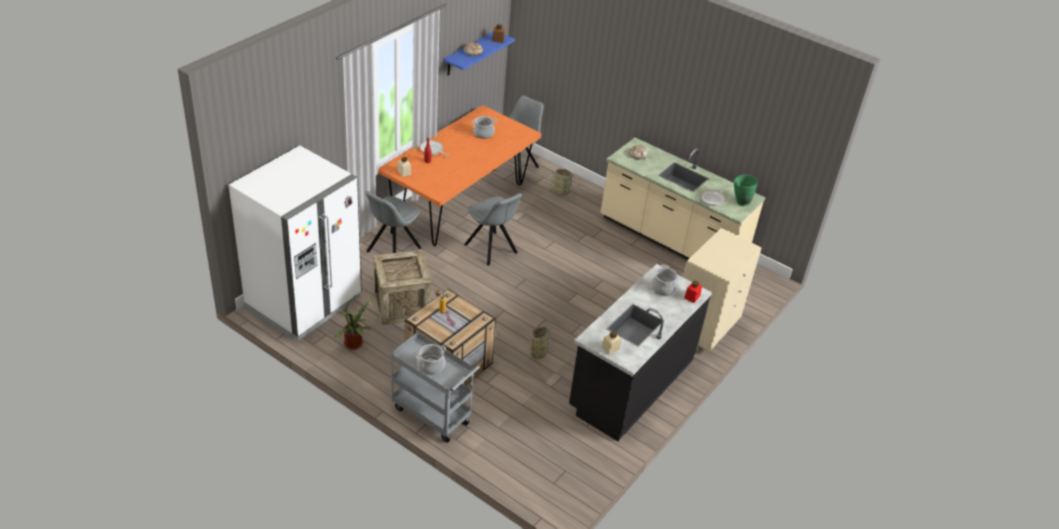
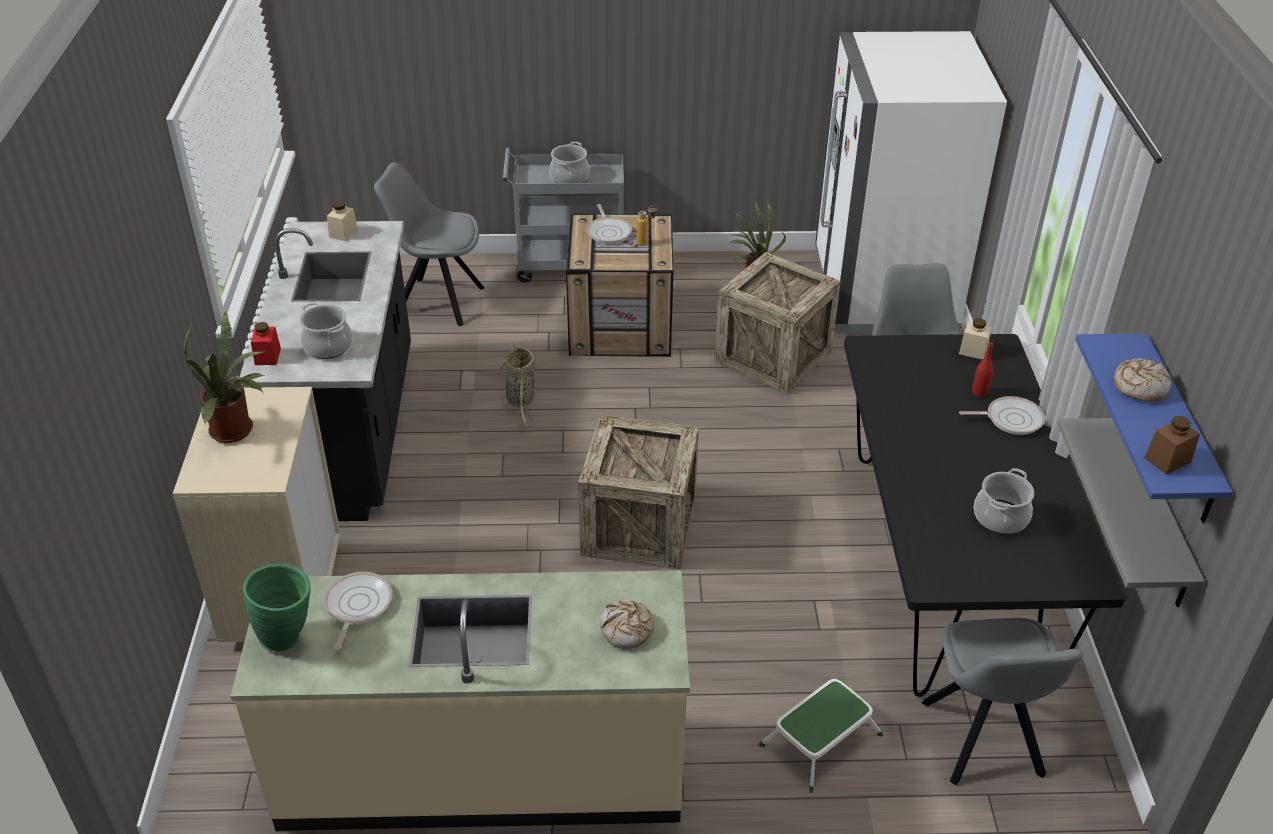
camera: 145 degrees right, 0 degrees up
(449, 327) = (609, 232): none -> frying pan
(460, 205) = (942, 566): orange dining table -> black dining table
(470, 83) = (1155, 515): none -> grey shelf
(491, 248) = (779, 515): grey chair -> grey chair (438, 301)
(548, 274) = (639, 527): none -> crate
(562, 193) = (820, 739): basket -> green step ladder
(726, 257) = (236, 431): none -> potted plant

